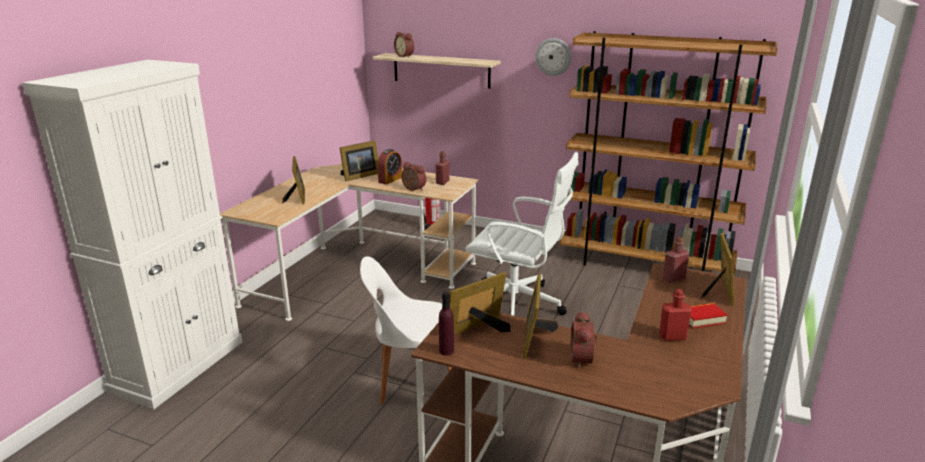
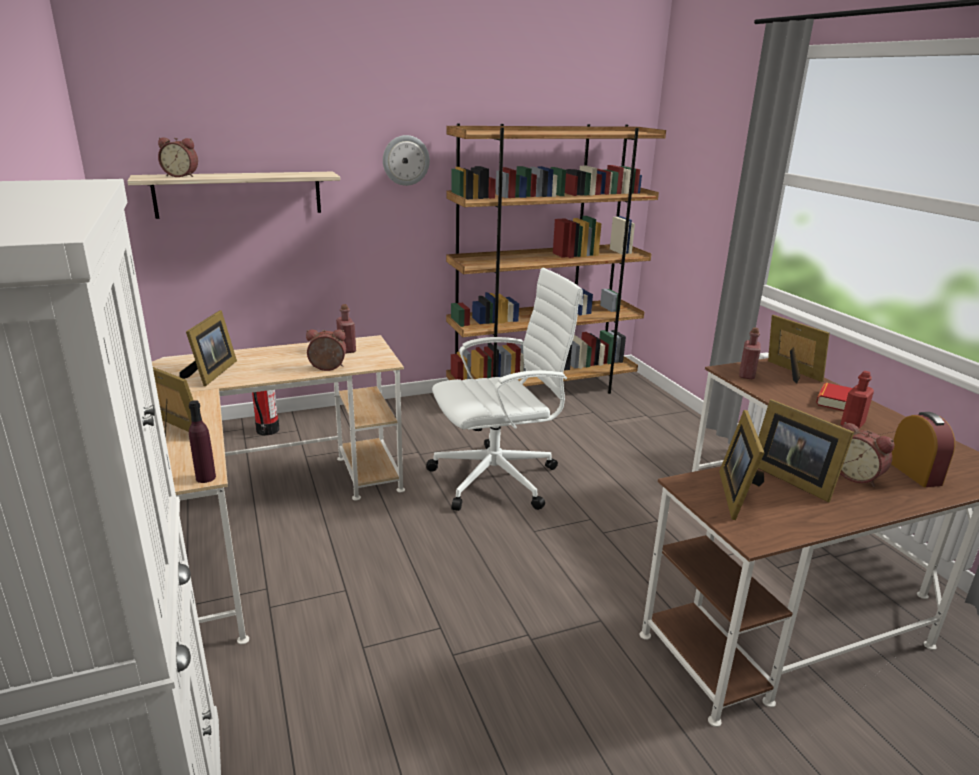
camera: 45 degrees left, 0 degrees up
(390, 180) = (270, 365): alarm clock -> alarm clock (914, 472)
(414, 378) = (529, 617): white chair -> none
(446, 351) = (766, 533): purple bottle -> purple bottle (206, 478)

